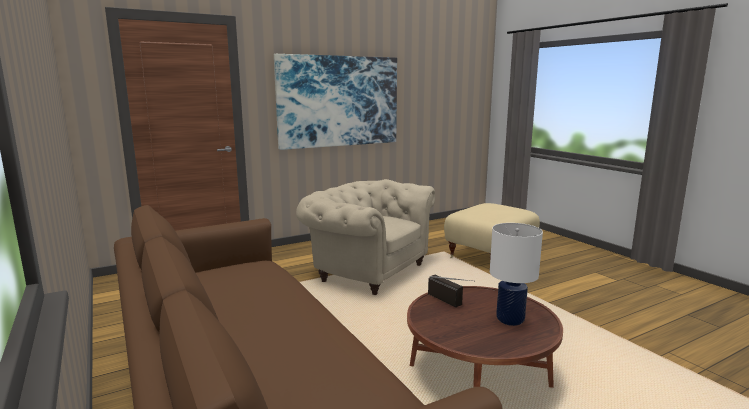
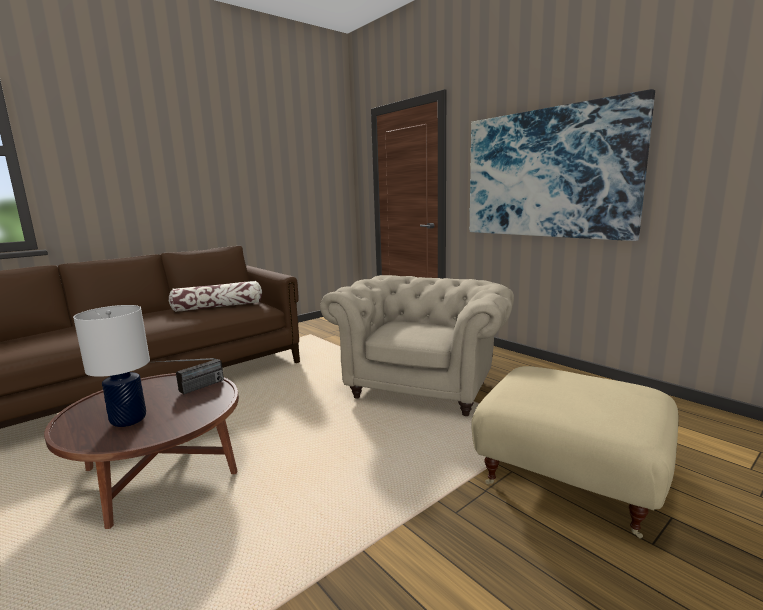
camera: 80 degrees right, 0 degrees up
(248, 279) = (218, 306): none -> pillow

